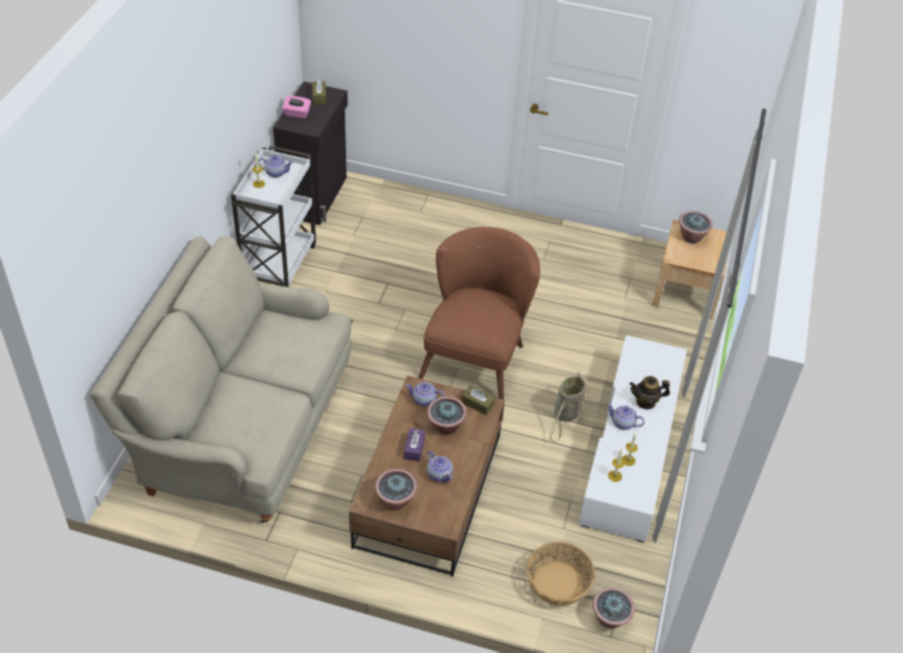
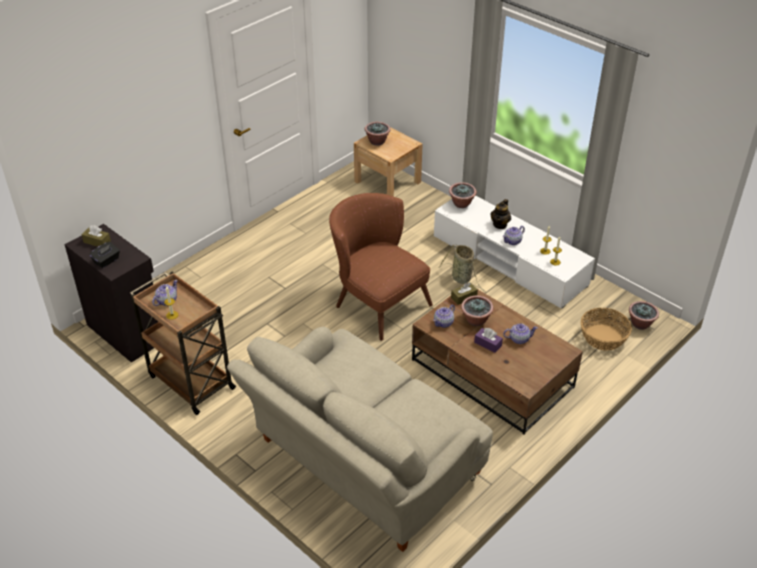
camera: 60 degrees left, 5 degrees down
(279, 263) = (190, 381): white cart -> brown cart
(297, 114) = (107, 261): pink tissue box -> black tissue box
(396, 501) = (532, 370): potted plant -> potted plant (461, 204)

